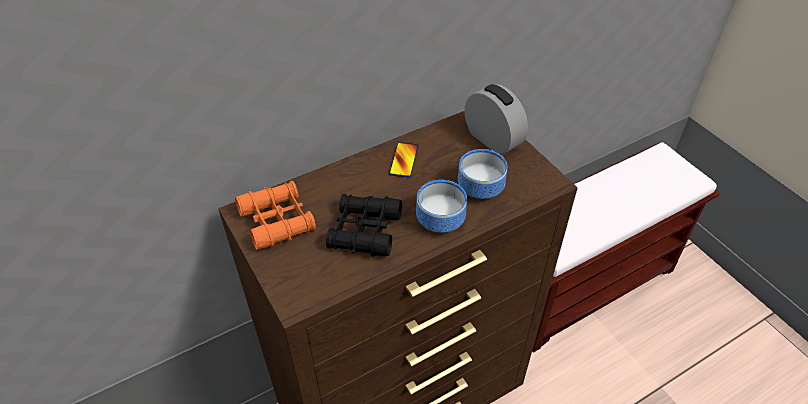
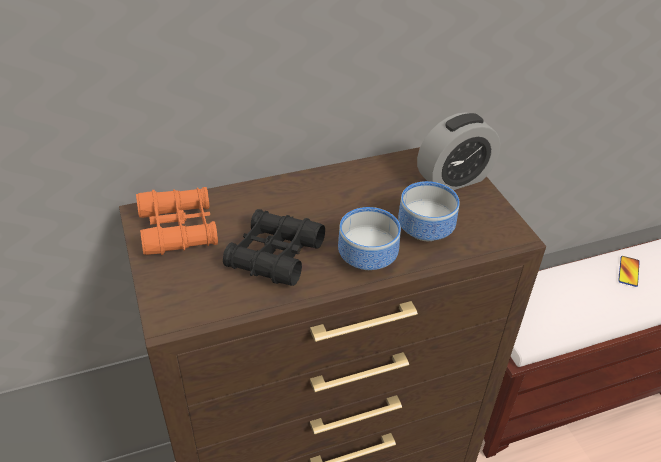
camera: 10 degrees right, 5 degrees down
(404, 160) = (343, 187): phone -> phone (628, 271)
(492, 139) = (454, 179): alarm clock -> alarm clock turned 90 degrees clockwise

